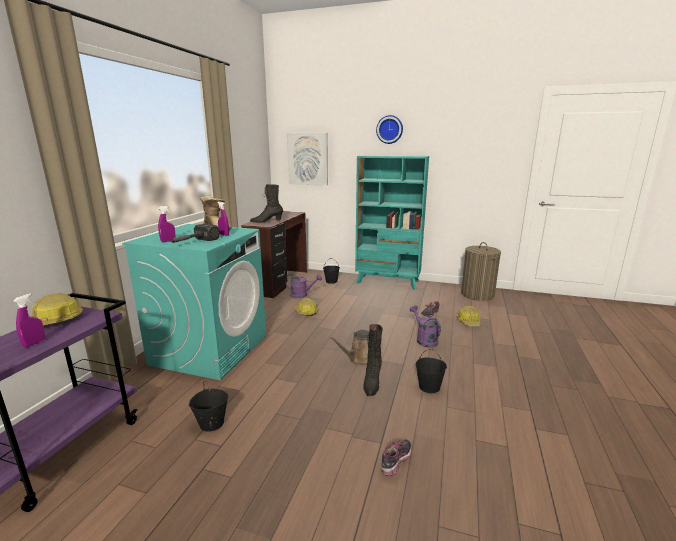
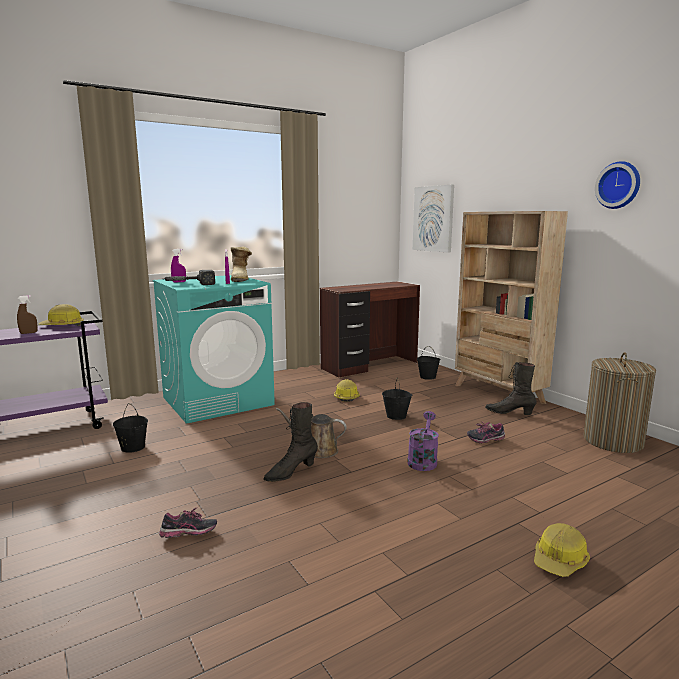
camera: 40 degrees right, 5 degrees down
(34, 343) = (28, 333): purple spray bottle -> brown spray bottle
(266, 221) = (350, 288): black boot -> black boot (509, 413)
(302, 295) = (371, 382): purple watering can -> none
(388, 282) = (498, 394): turquoise bookcase -> beige bookcase
(389, 129) = (522, 175): wall clock -> wall clock (619, 185)
(429, 387) = (337, 500): black bucket -> black bucket (396, 416)
(468, 322) = (525, 464): hard hat -> hard hat (559, 560)

